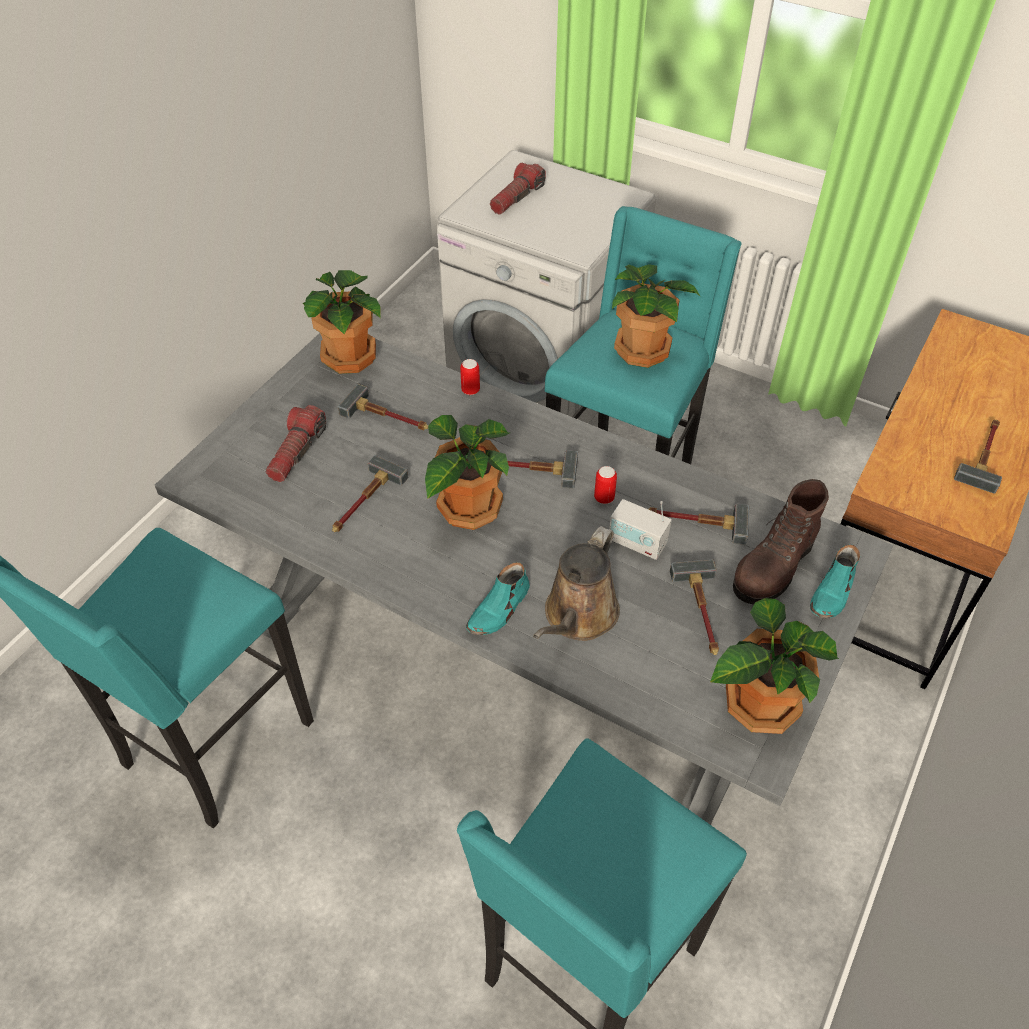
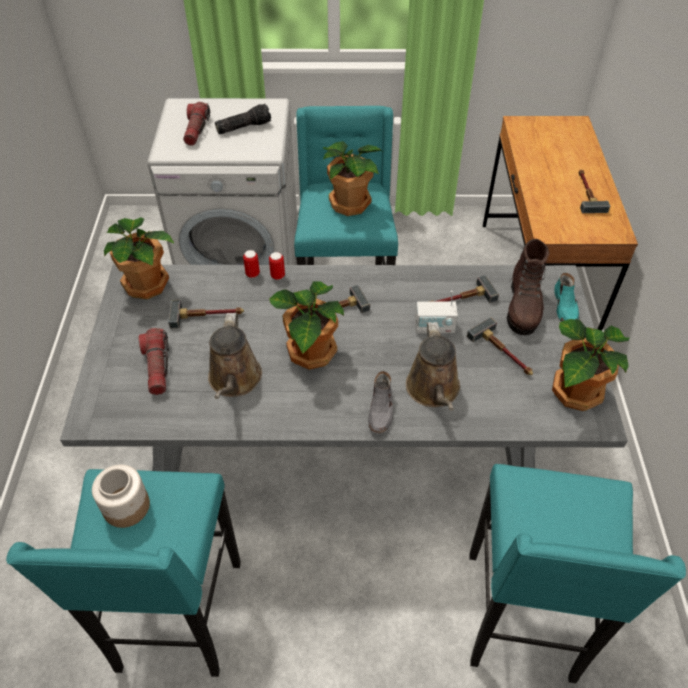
camera: 30 degrees left, 0 degrees up
(161, 582) = (126, 507): none -> jar
(364, 502) = (234, 380): hammer -> brown watering can
(499, 609) = (381, 409): turquoise shoe -> grey shoe
(574, 211) = (244, 126): none -> flashlight
(604, 498) = (393, 308): can -> can (277, 276)

